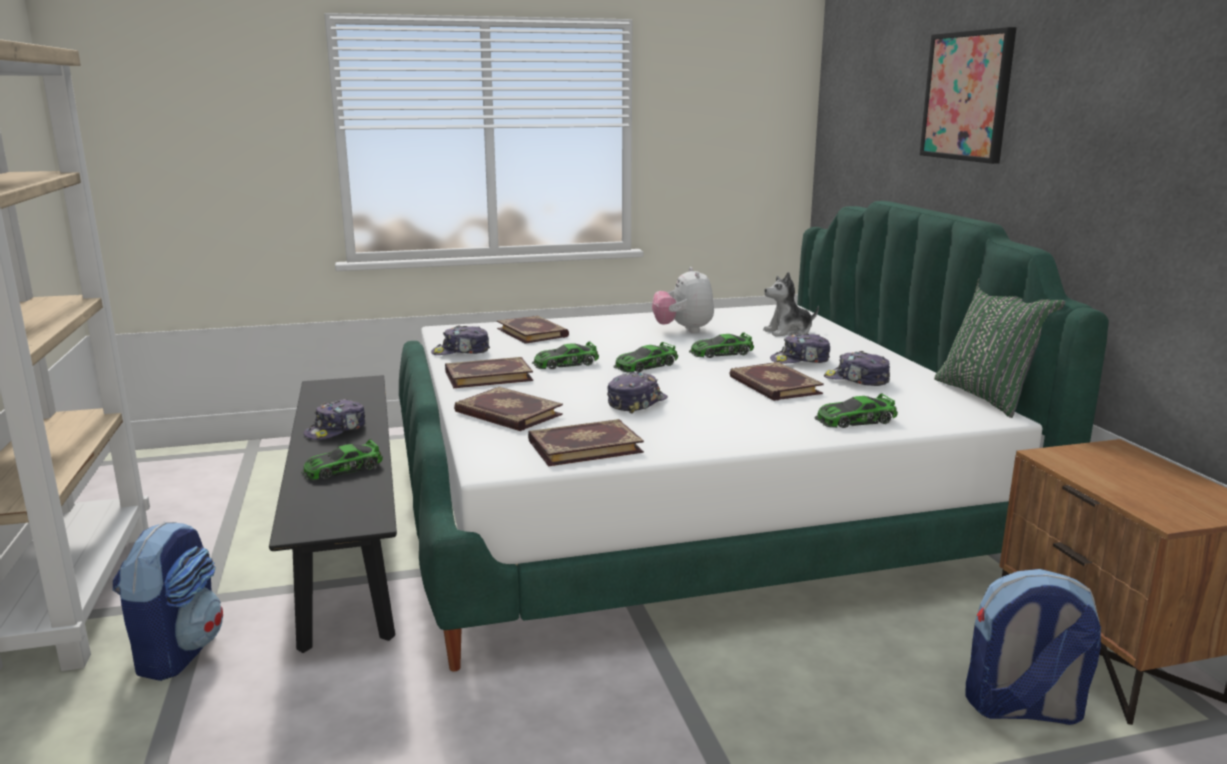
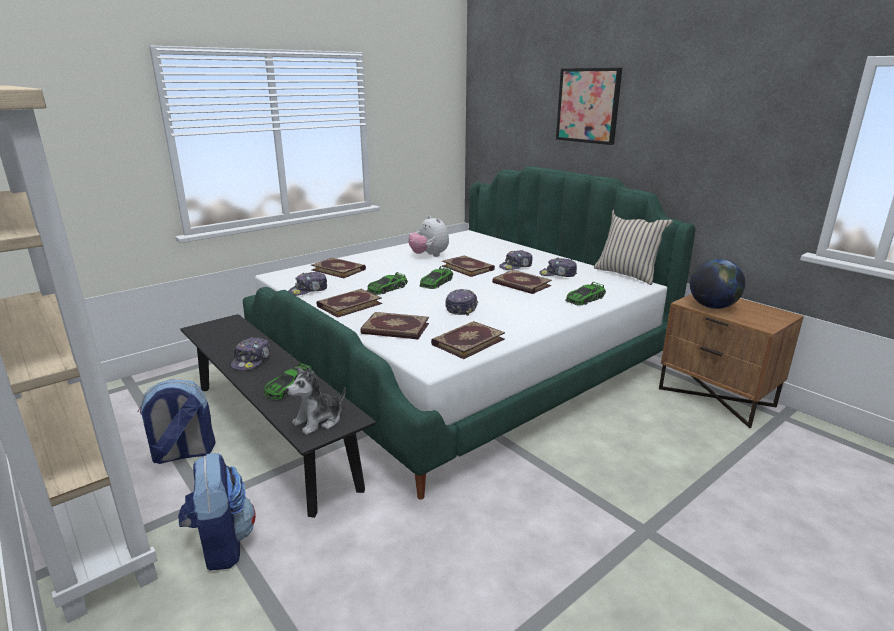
camera: 25 degrees left, 5 degrees up
(721, 353) = (468, 268): toy car -> book
(788, 332) = (488, 249): plush toy -> plush toy (319, 421)
(987, 396) = (627, 274): green pillow -> beige pillow
(1022, 709) = (706, 433): backpack -> backpack (183, 454)
(1094, 469) = (712, 306): none -> globe

